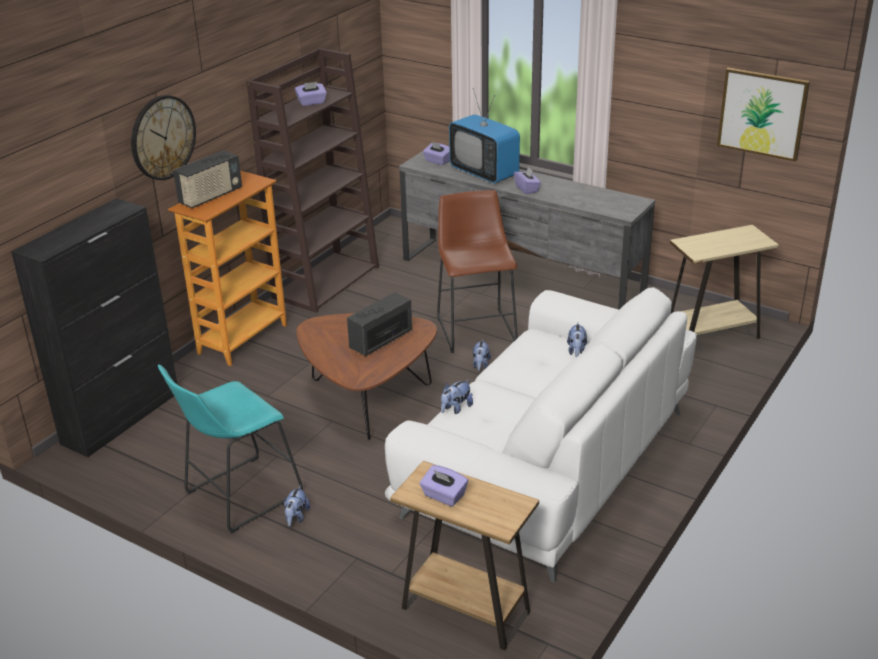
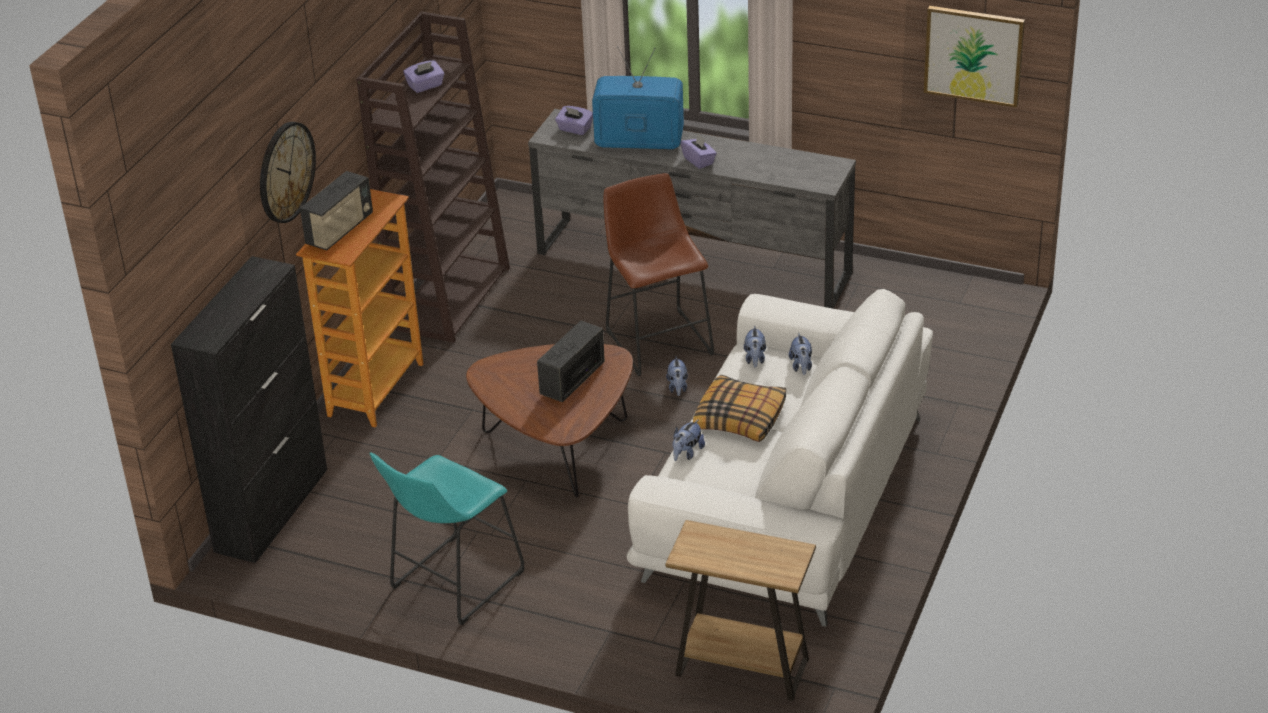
camera: 10 degrees left, 5 degrees up
(296, 517) = (527, 597): plush toy -> plush toy (755, 359)
(443, 496) = (719, 554): purple tissue box -> none
(484, 173) = (639, 142): television -> television turned 150 degrees clockwise
(511, 386) = (740, 418): none -> pillow
(712, 336) = (938, 315): beige side table -> none

